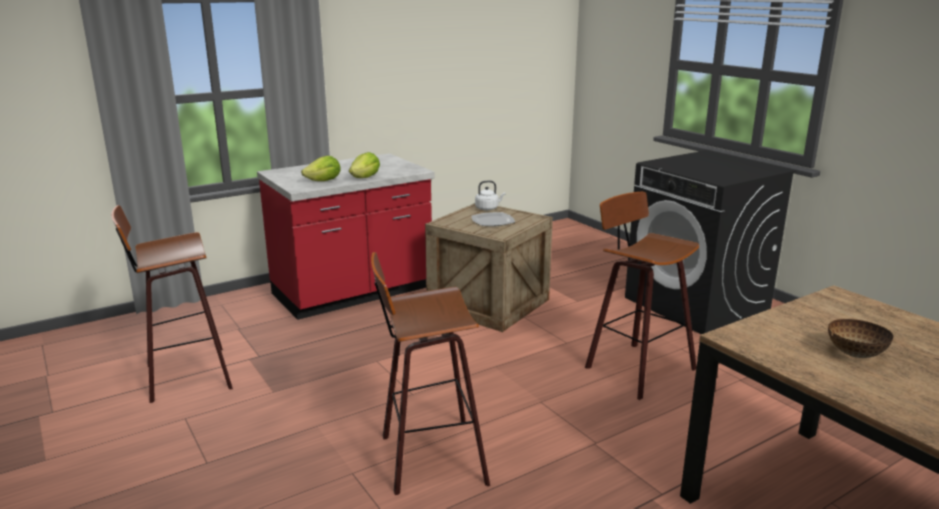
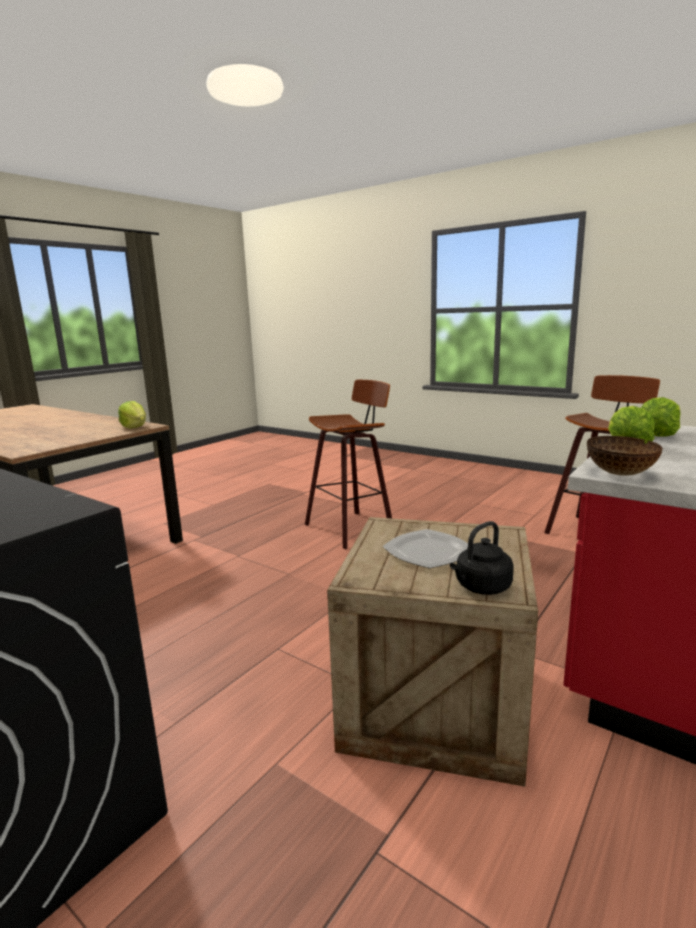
camera: 160 degrees right, 5 degrees down
(488, 208) = (481, 588): white kettle -> black kettle
(635, 368) = (188, 630): stool -> none
(751, 337) = (135, 427): none -> lettuce
(855, 354) = (77, 429): bowl -> bowl (620, 474)

